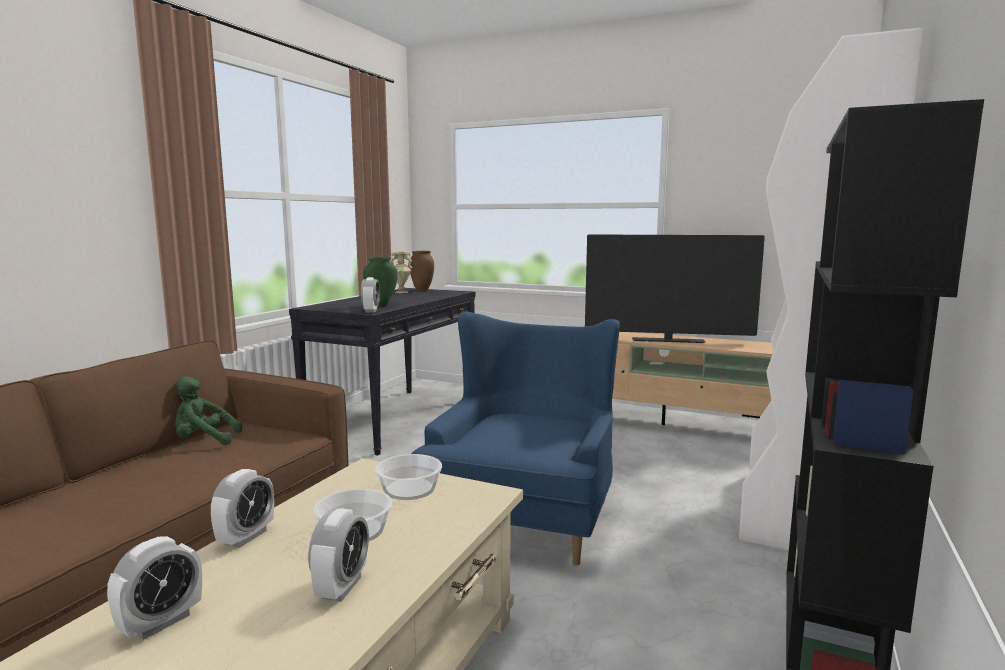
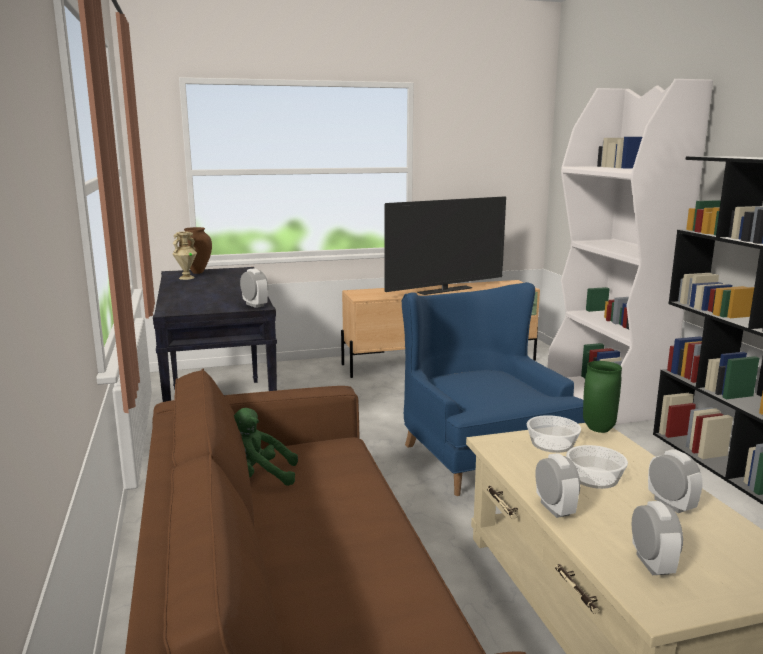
camera: 40 degrees left, 5 degrees up
(204, 441) = (261, 477): green plush toy -> green plush toy turned 45 degrees clockwise
(381, 305) = (237, 297): green vase -> green vase (599, 429)

